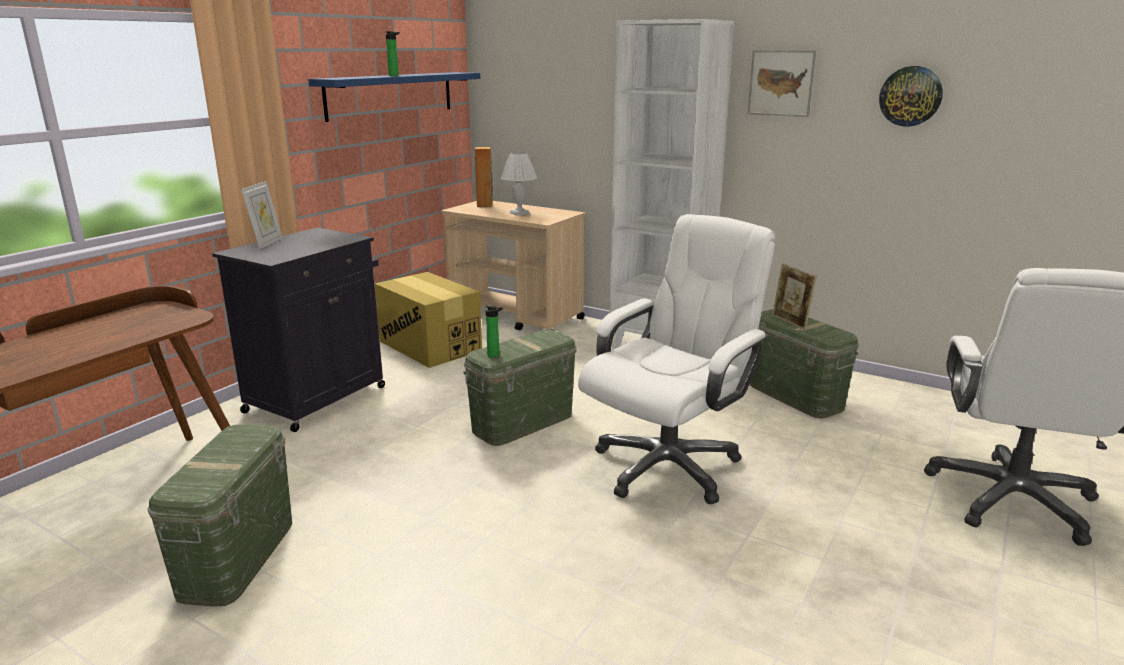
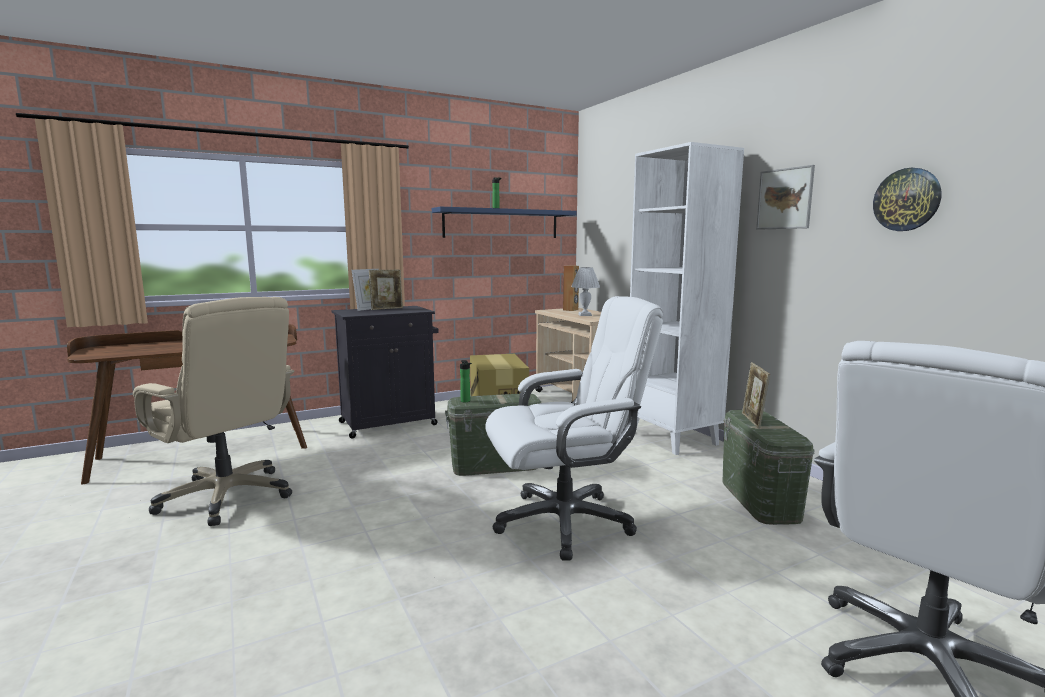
camera: 30 degrees right, 10 degrees down
(238, 558) = (227, 497): green storage box -> beige office chair
(294, 240) = (387, 309): none -> picture frame

